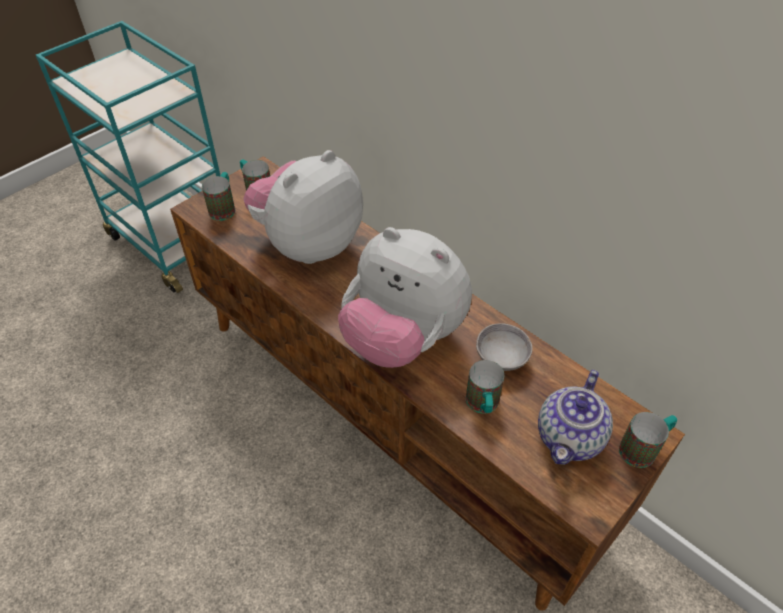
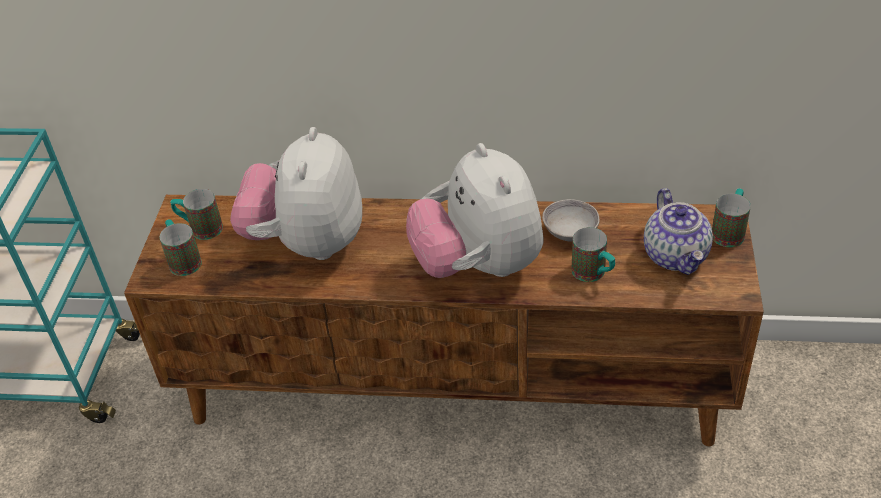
camera: 35 degrees left, 5 degrees down
(403, 338) = (478, 266): plush toy -> plush toy turned 75 degrees clockwise

